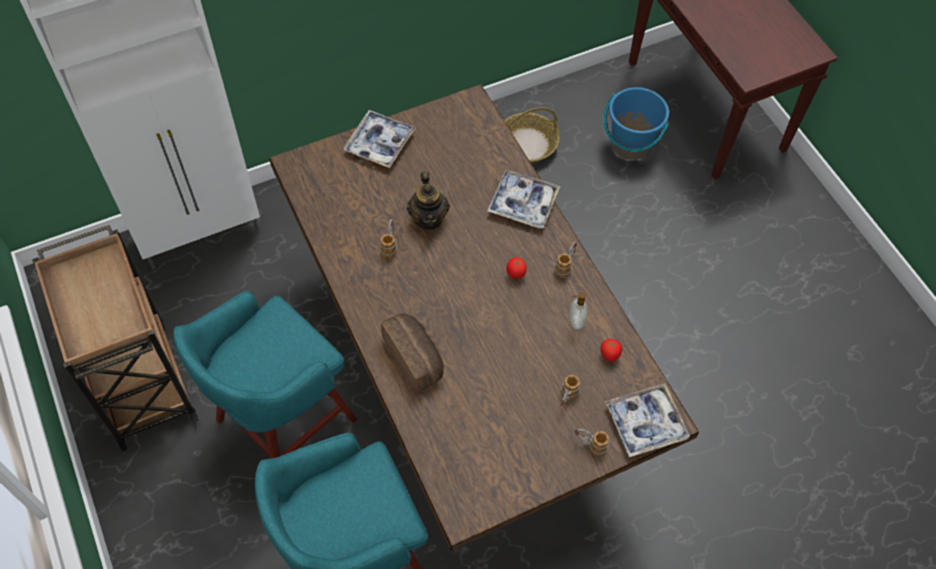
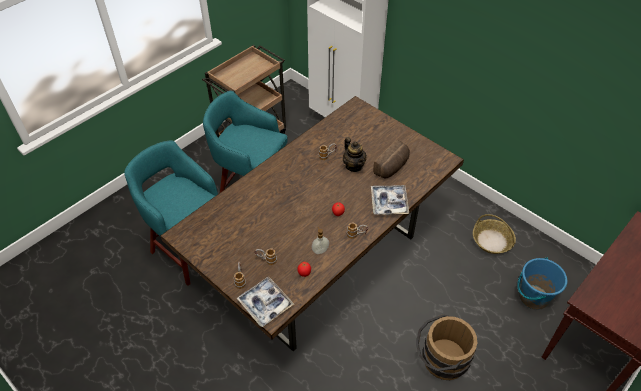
camera: 70 degrees right, 10 degrees down
(379, 143) = (391, 131): tray -> none
(415, 357) = (263, 187): bread -> bread (392, 167)
(429, 218) = (354, 166): teapot -> teapot turned 90 degrees counterclockwise
(682, 285) = (440, 360): none -> brown bucket

